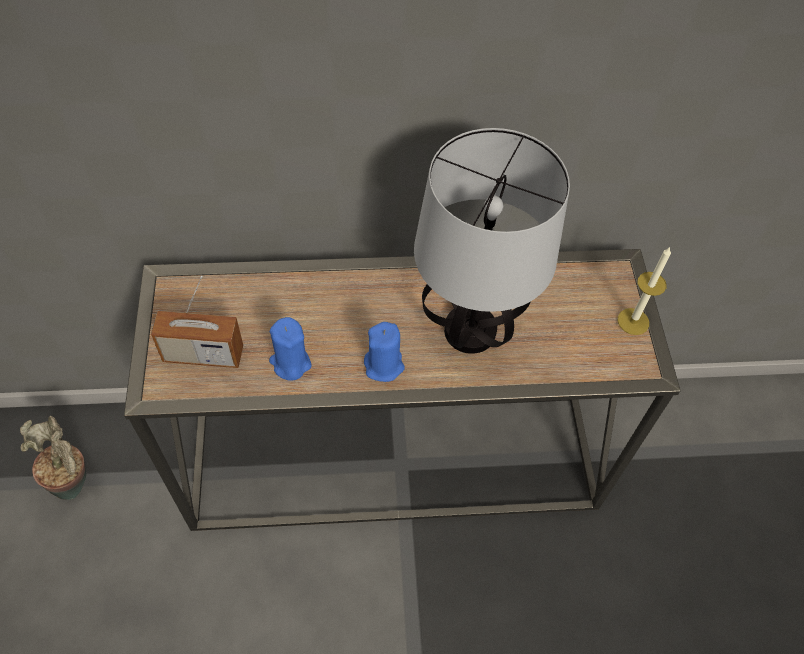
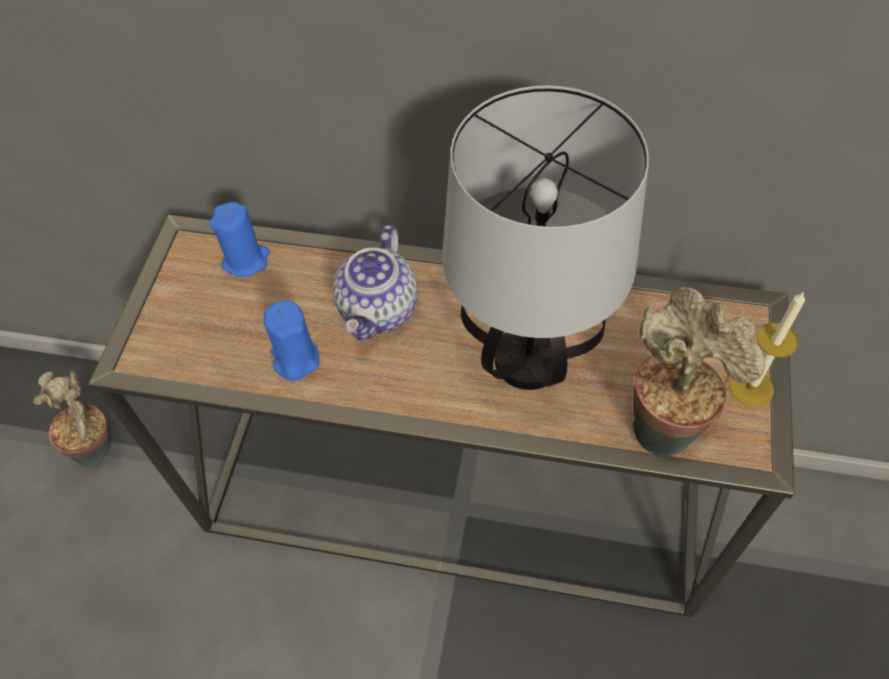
camera: 20 degrees right, 0 degrees up
(203, 354) = (199, 330): radio -> none
(345, 313) = (379, 310): none -> teapot
(384, 365) = (406, 383): blue candle -> blue candle (246, 260)
(581, 359) = (665, 424): none -> potted plant

